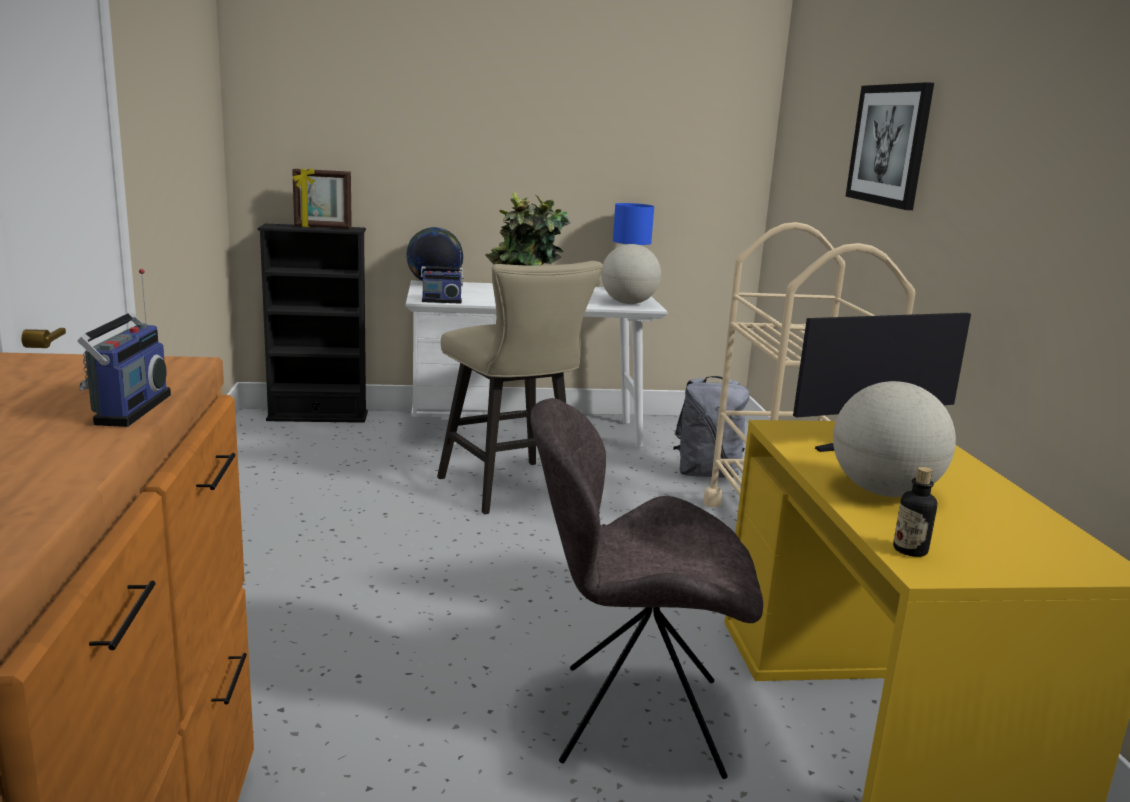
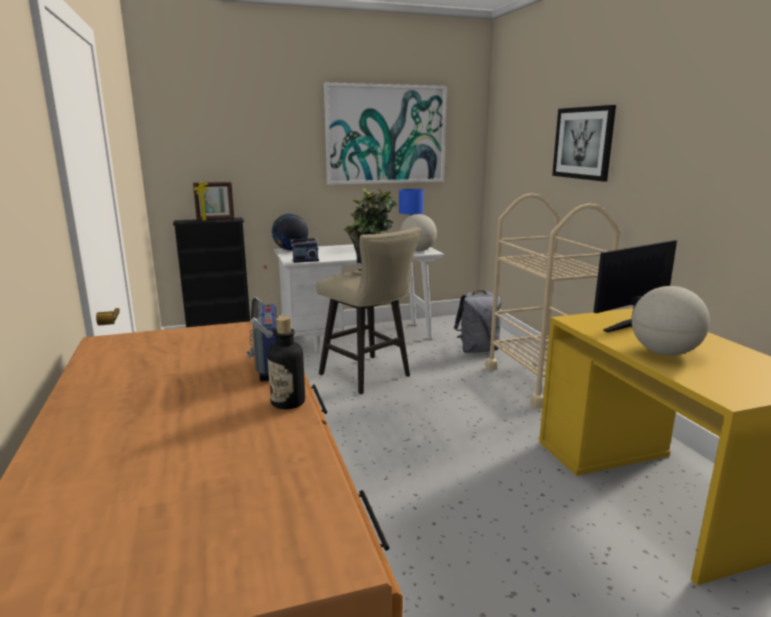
camera: 10 degrees left, 0 degrees up
(603, 114) = (386, 134): none -> picture
(633, 718) = (520, 512): grey chair -> none
(910, 550) = (711, 387): bottle -> bottle (288, 402)

